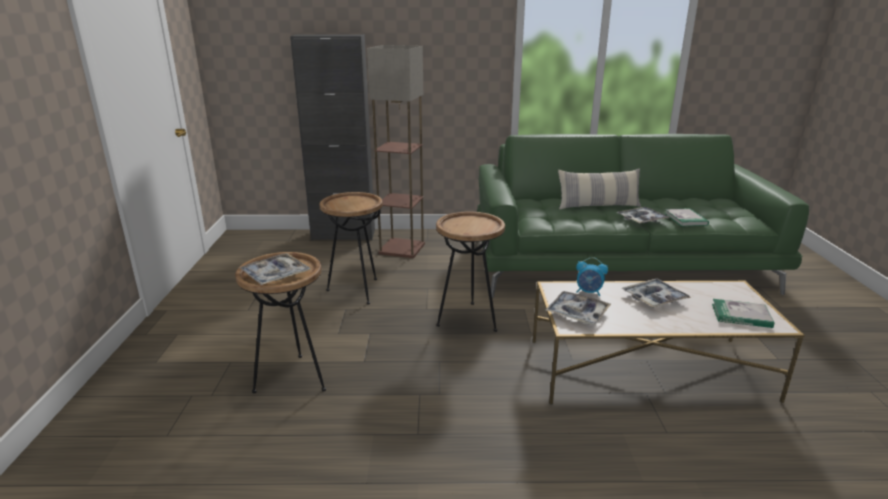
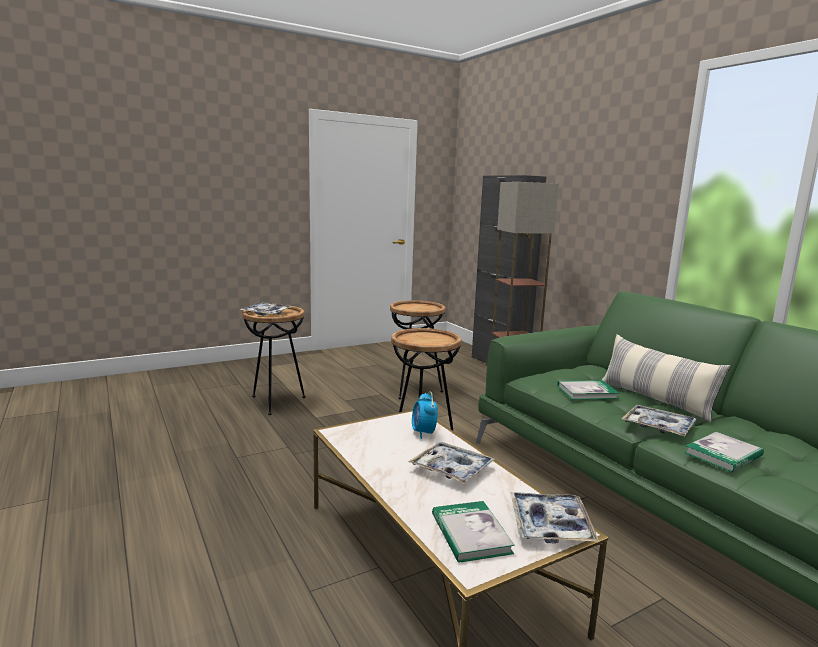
camera: 60 degrees right, 10 degrees down
(576, 217) = (587, 392): none -> book
(577, 313) = (368, 433): tray -> tray (550, 525)

